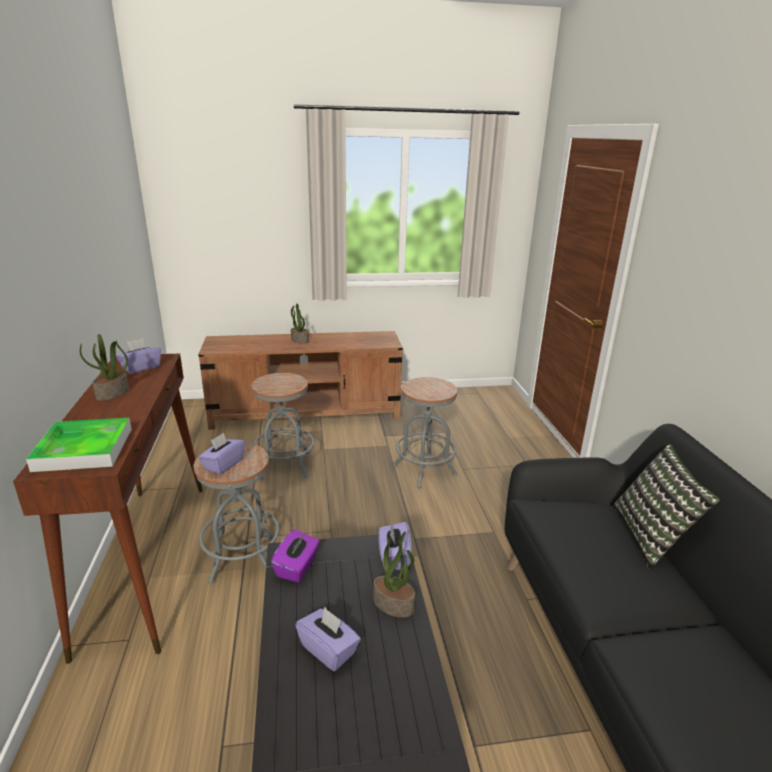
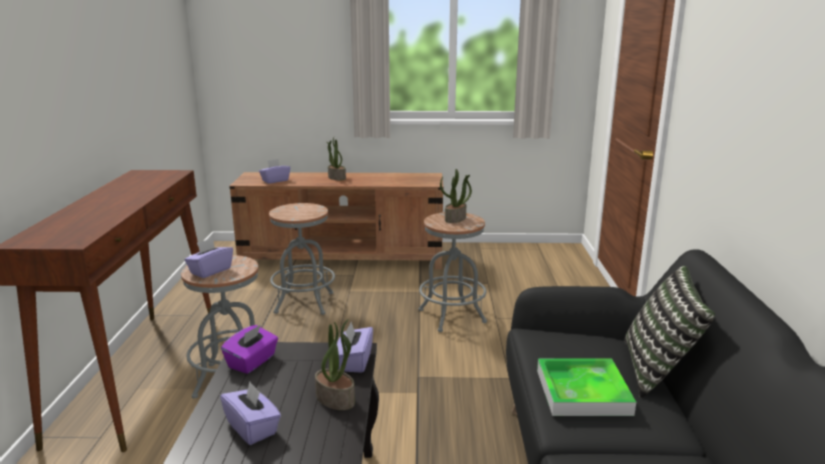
camera: 10 degrees right, 5 degrees down
(84, 449) = (64, 231): tray -> tray (583, 392)
(112, 394) = (113, 195): potted plant -> potted plant (455, 219)
(141, 367) = (150, 178): purple tissue box -> purple tissue box (275, 180)

